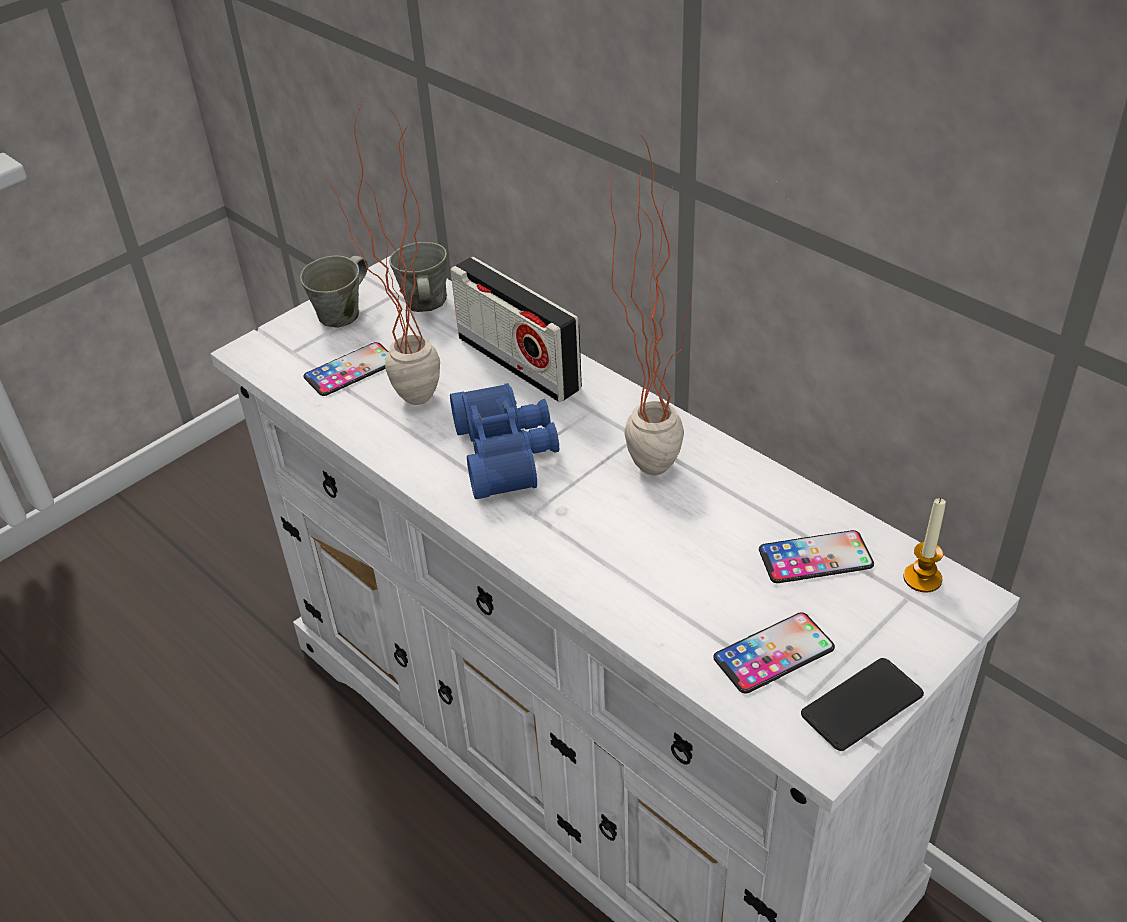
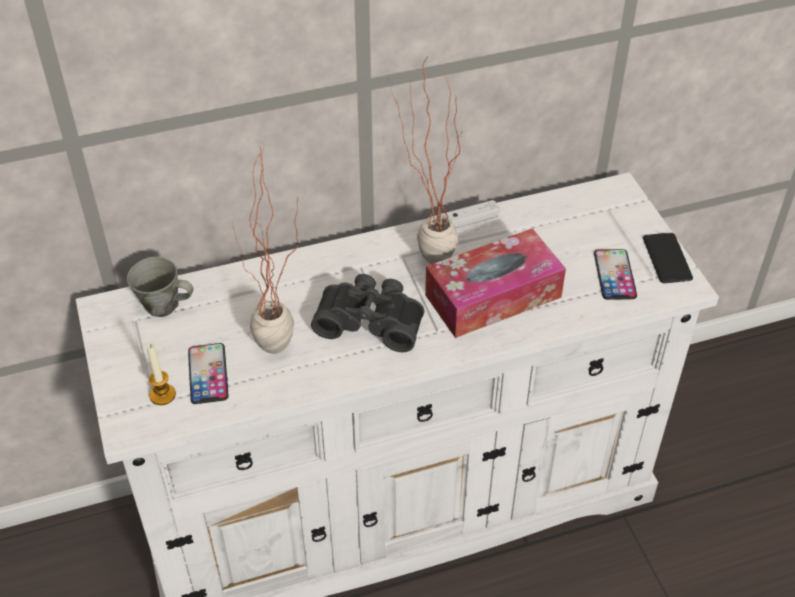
camera: 65 degrees left, 5 degrees up
(342, 314) = (131, 358): grey mug -> none
(508, 452) = (371, 320): blue binoculars -> black binoculars
(518, 363) = (281, 282): radio -> none
(630, 541) = (493, 296): none -> tissue box
(746, 467) = (466, 222): none -> white game controller
(815, 558) = (556, 228): phone -> none
(922, 578) = (596, 197): candle -> candle (162, 395)

